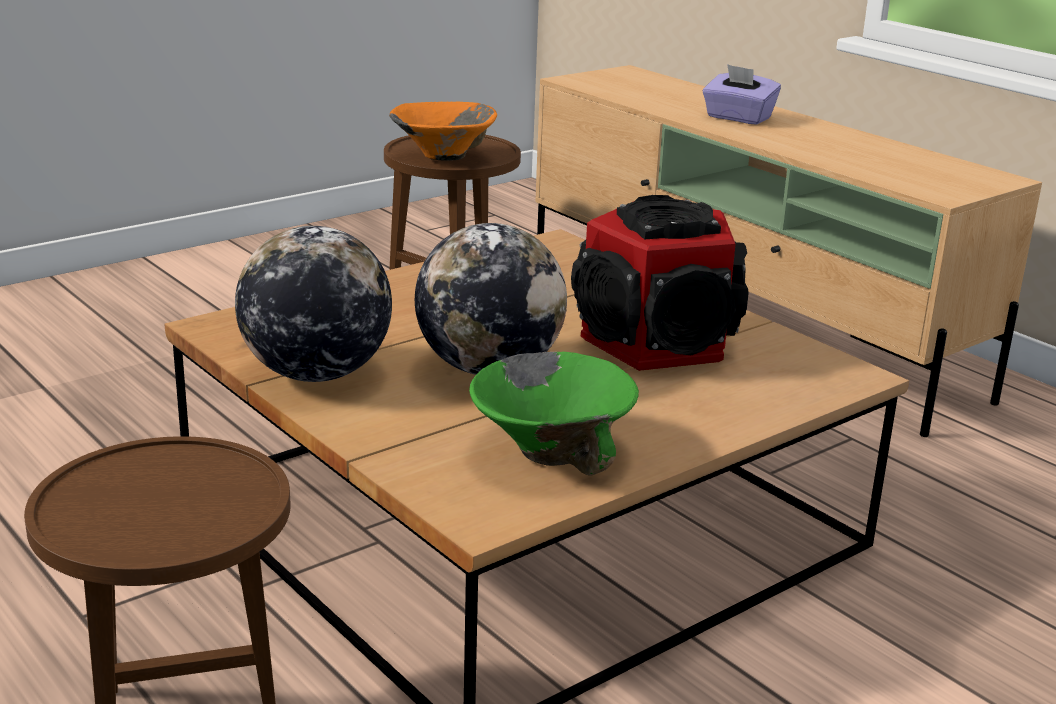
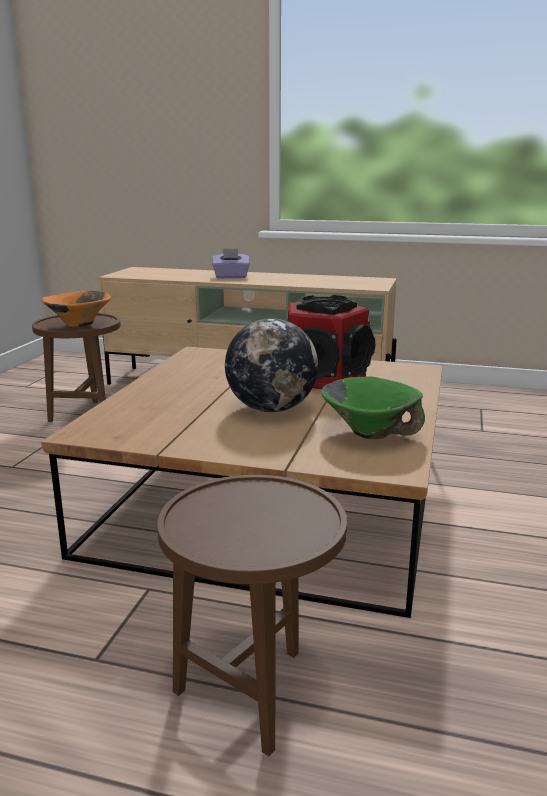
camera: 35 degrees left, 5 degrees down
(316, 374) = (187, 438): globe -> none

